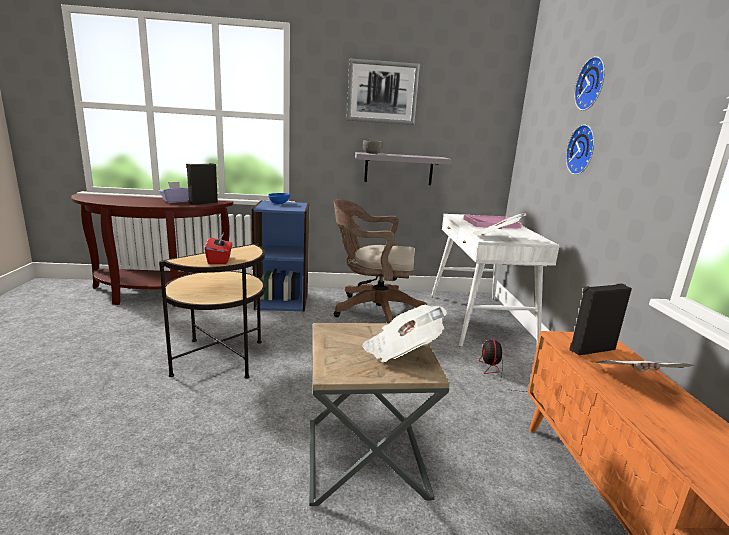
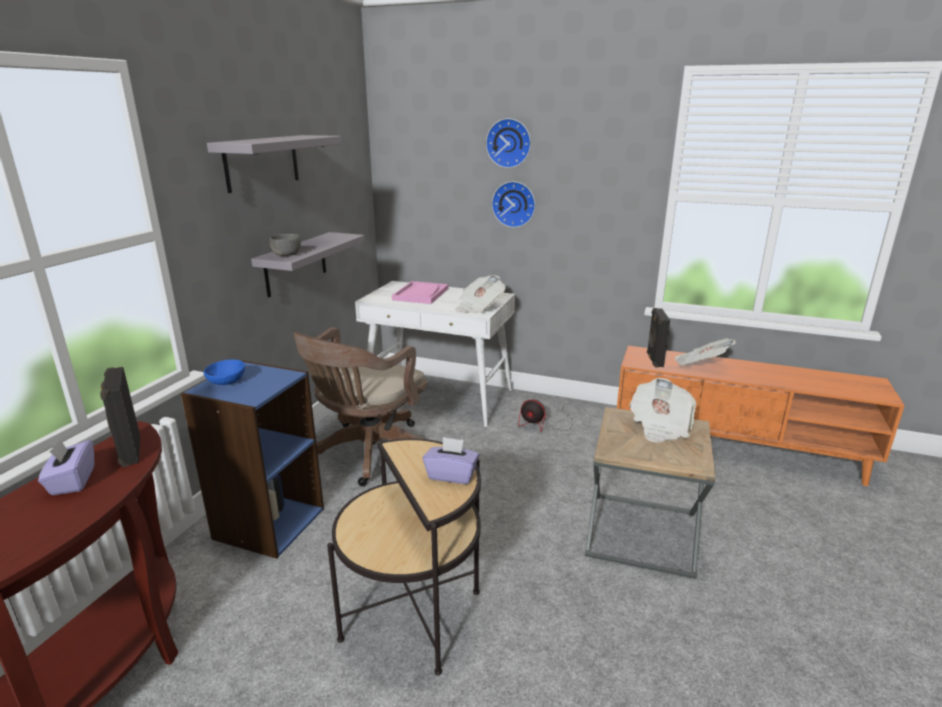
camera: 65 degrees left, 5 degrees up
(220, 260) = (452, 475): red tissue box -> purple tissue box
(382, 92) = (262, 162): picture -> grey shelf

